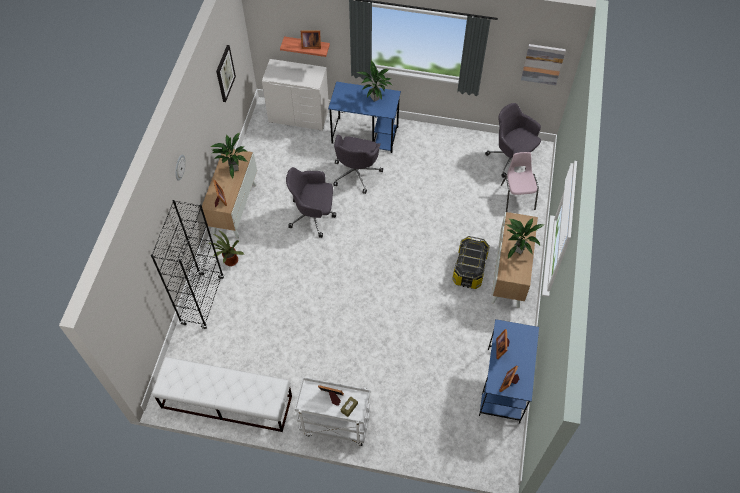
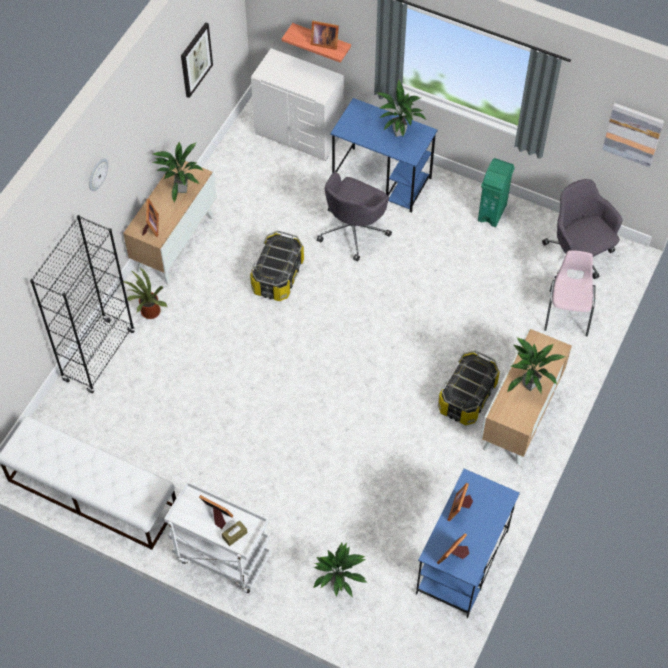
camera: 15 degrees right, 0 degrees up
(313, 215) = (277, 275): grey office chair -> storage box
(423, 424) = (338, 585): none -> potted plant
(446, 141) = (492, 212): none -> green trash can

